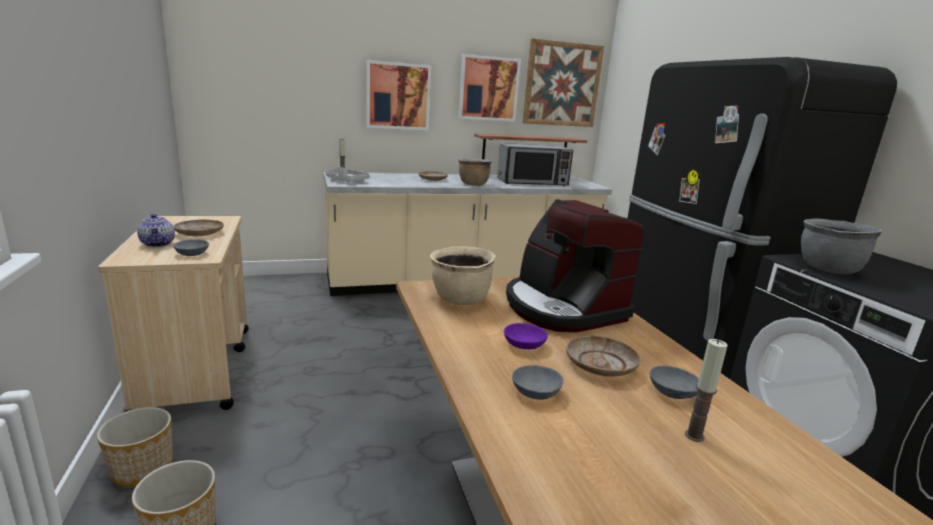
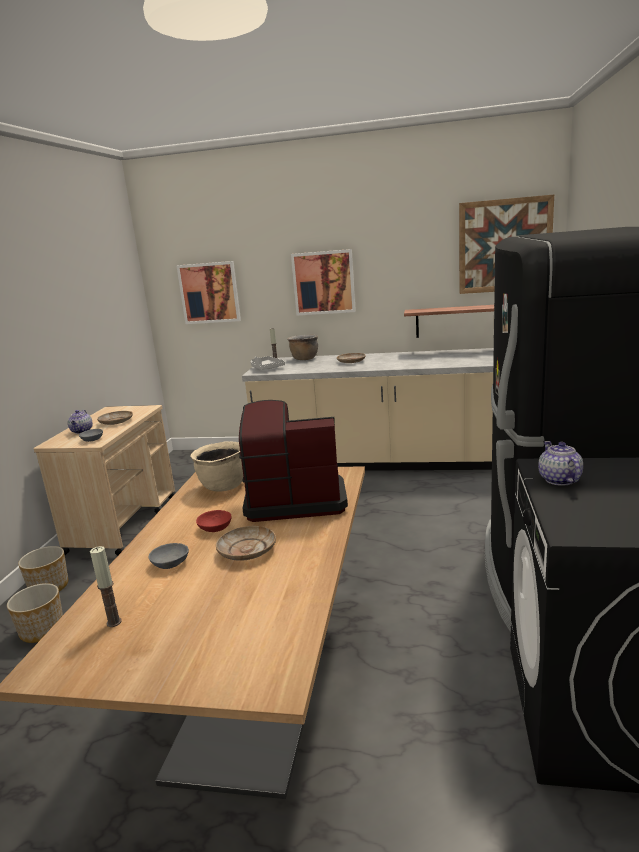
camera: 30 degrees right, 0 degrees up
(473, 184) = (383, 366): brown cooking pot -> brown cooking pot (304, 359)
(488, 88) = (416, 262): picture -> picture (209, 293)
(524, 345) = (214, 528): purple bowl -> red bowl
(532, 182) = (458, 359): microwave -> none
(562, 308) = (294, 499): coffee machine -> coffee machine turned 90 degrees clockwise
(674, 391) = (270, 579): grey bowl -> none
(694, 436) = (229, 611): candle -> candle (114, 622)
(827, 269) = (558, 479): grey cooking pot -> teapot

